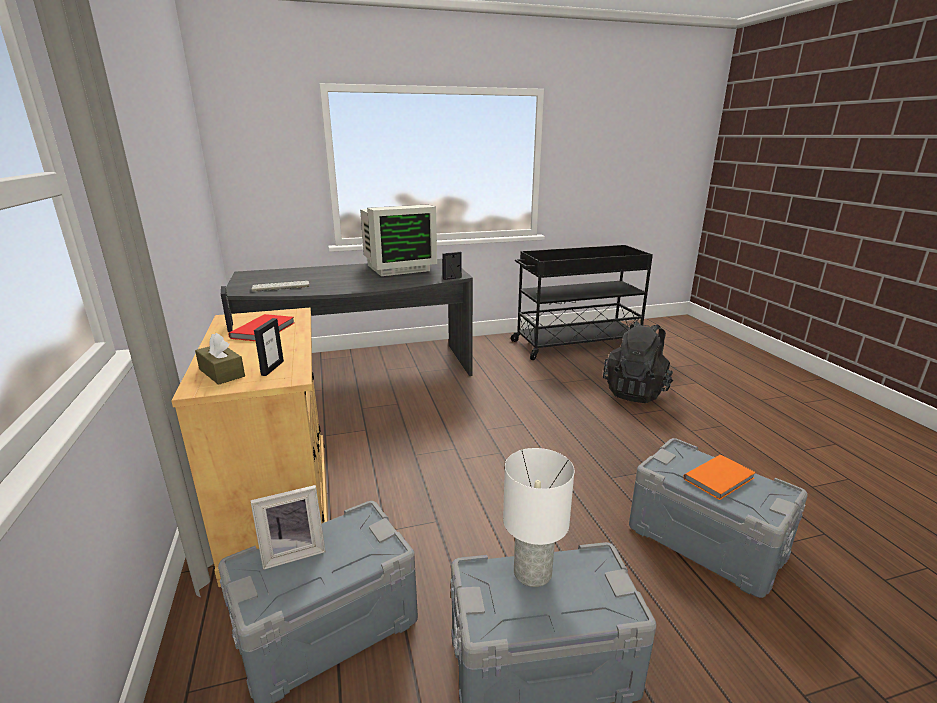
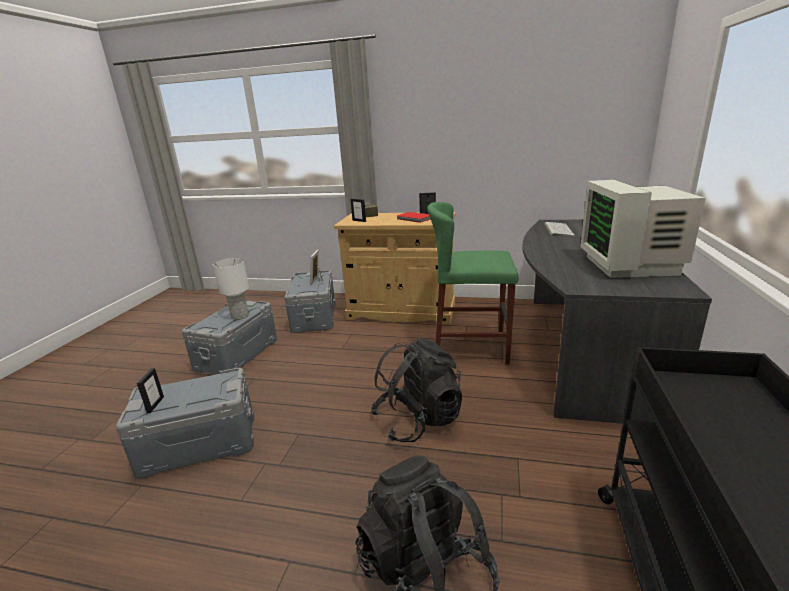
camera: 120 degrees right, 0 degrees up
(384, 422) = (470, 348): none -> green stool
(452, 278) = (562, 283): picture frame -> picture frame (155, 404)
(526, 422) = (418, 420): none -> black backpack
(720, 479) = (184, 396): orange book -> none

